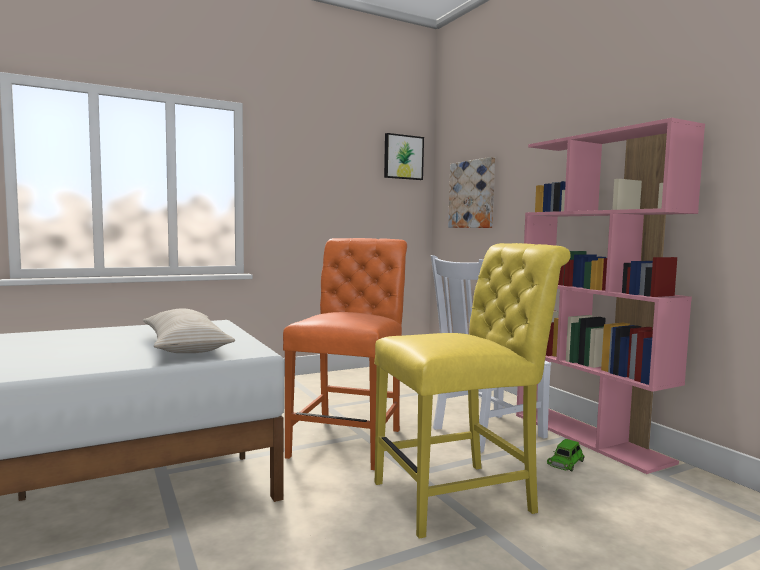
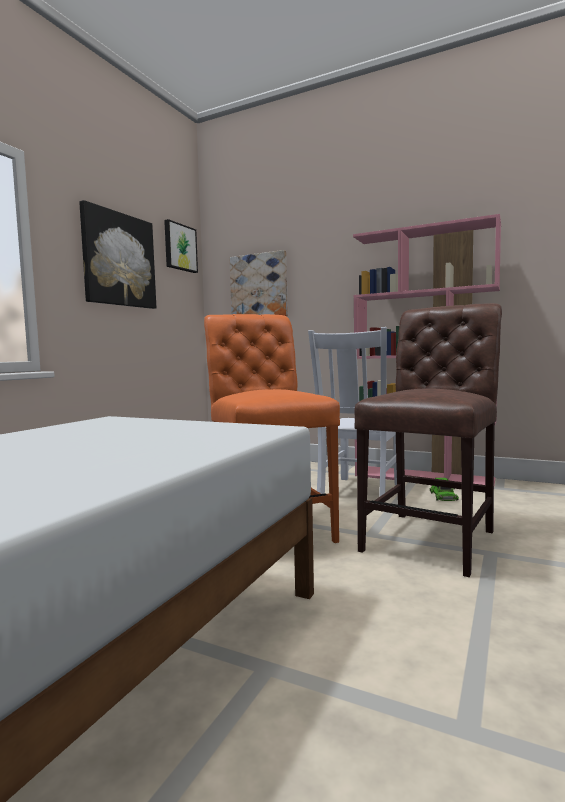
camera: 35 degrees left, 0 degrees up
(185, 346) = (177, 436): beige pillow -> none
(328, 177) = (118, 260): none -> picture
(461, 496) = (433, 538): yellow chair -> brown chair

